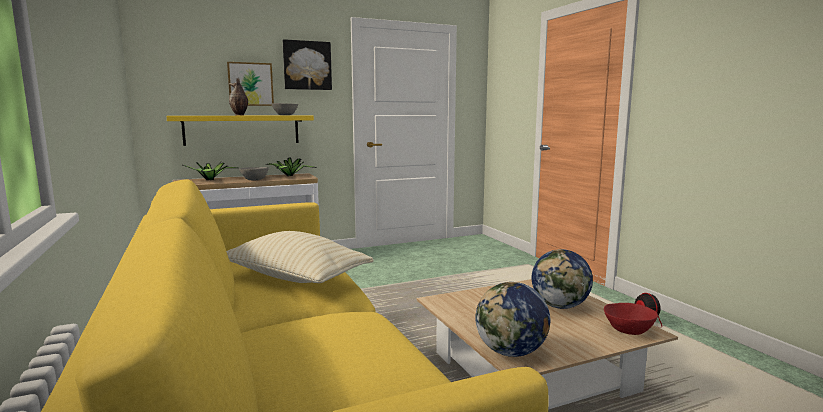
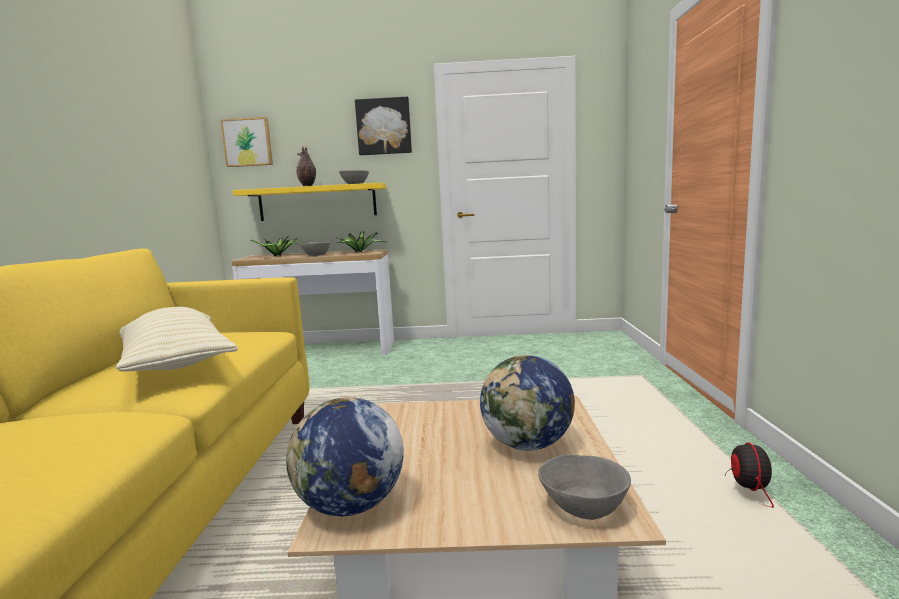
camera: 25 degrees right, 0 degrees up
(250, 84) = (324, 153): picture -> picture (248, 142)
(628, 330) = (585, 507): red bowl -> grey bowl

